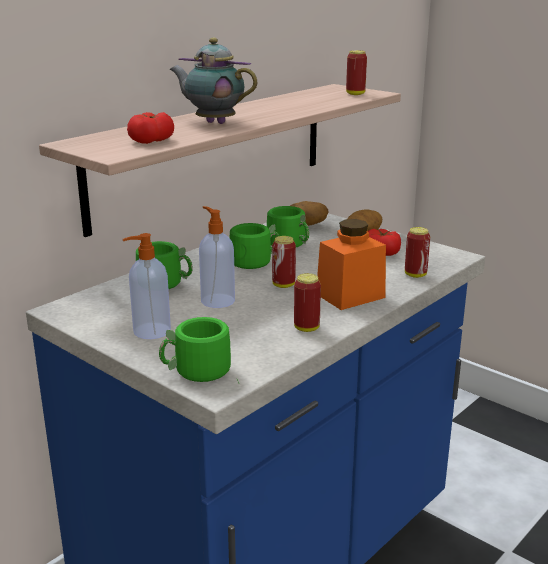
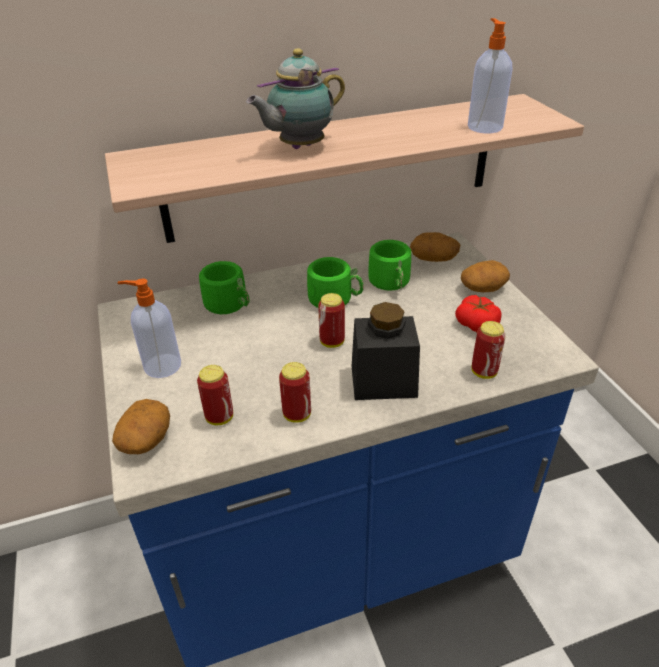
camera: 30 degrees right, 15 degrees up
(152, 141) = (200, 169): tomato -> none
(197, 373) = (146, 439): green mug -> potato
(213, 122) = (299, 147): teapot -> teapot turned 90 degrees counterclockwise
(217, 300) = (252, 343): soap dispenser -> soap dispenser (484, 127)
(350, 296) = (383, 381): orange jar -> black jar
(355, 94) = (523, 119): can -> can (219, 417)

